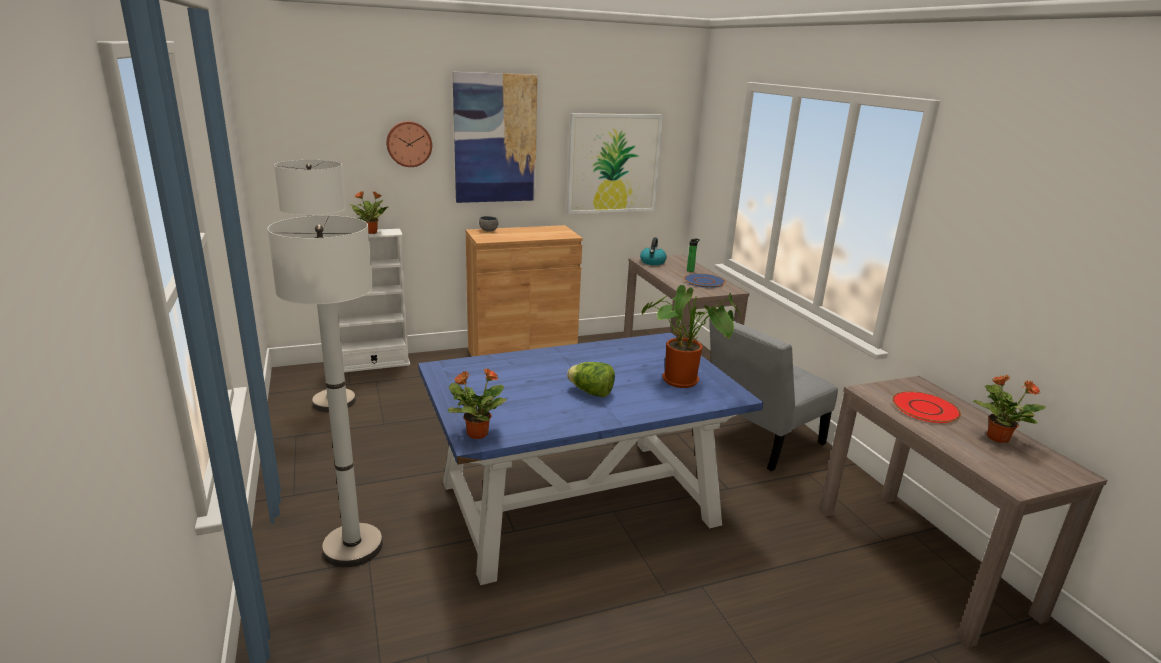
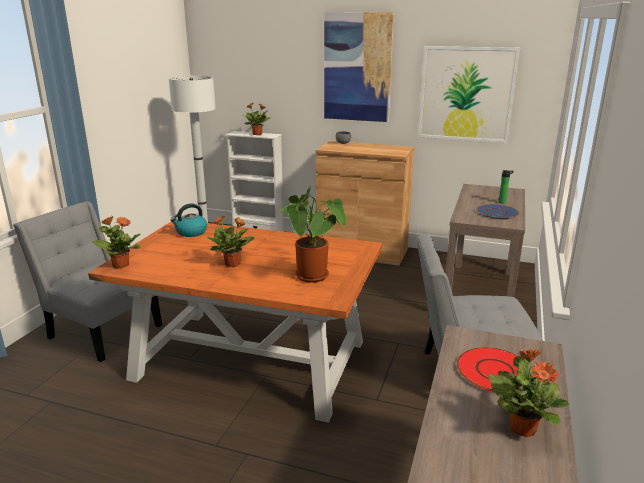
camera: 40 degrees right, 0 degrees up
(352, 547) = (102, 330): white floor lamp -> grey chair
(409, 144) = (292, 69): wall clock -> none
(579, 502) = (252, 360): blue dining table -> orange dining table
(591, 392) = (233, 264): lettuce -> potted plant
(652, 262) = (479, 190): kettle -> kettle (191, 232)

